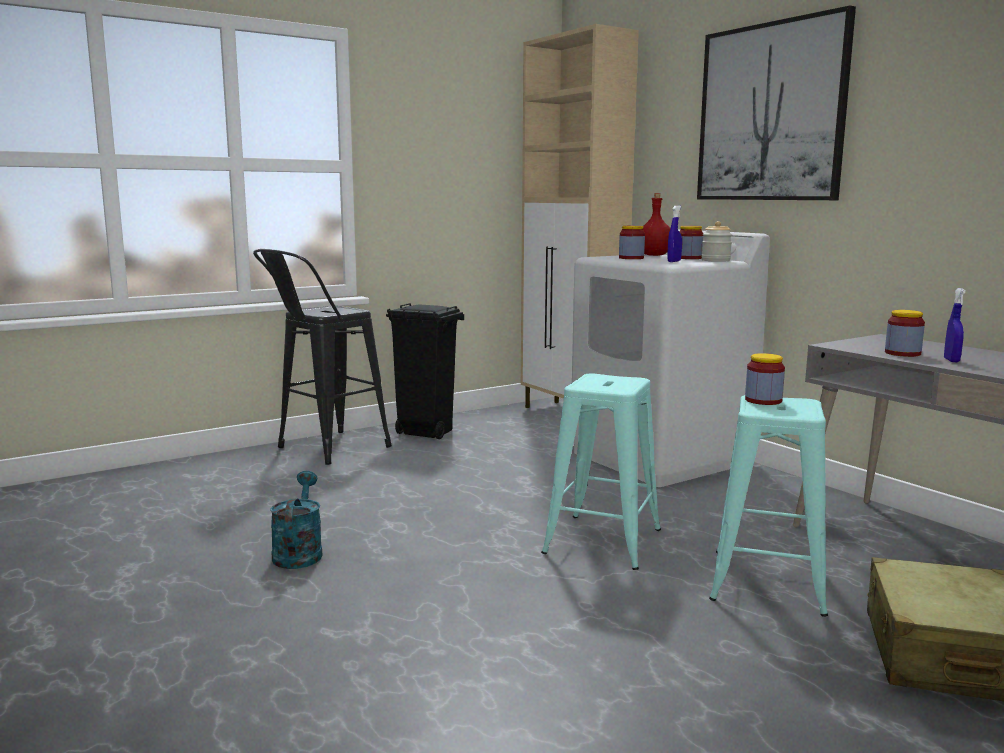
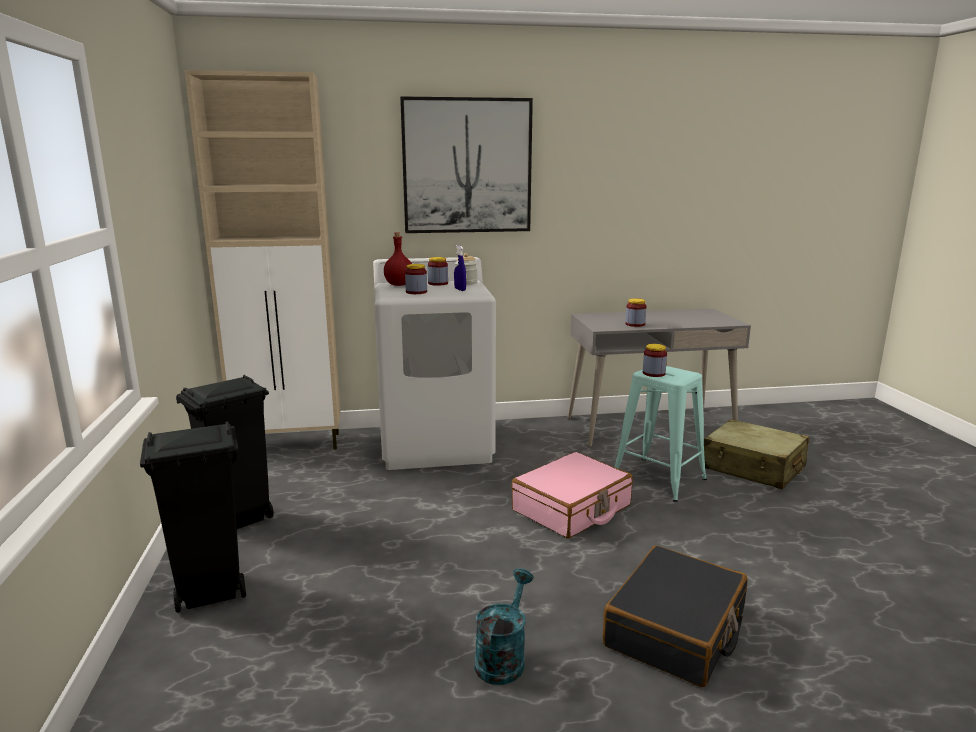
camera: 65 degrees left, 5 degrees up
(299, 552) = (503, 657): turquoise watering can -> turquoise watering can turned 90 degrees clockwise
(324, 450) = (209, 593): black stool -> black trash can
(391, 628) = (676, 630): none -> black suitcase
(603, 541) = (572, 508): turquoise stool -> pink suitcase
(951, 360) = (660, 322): blue spray bottle -> none

